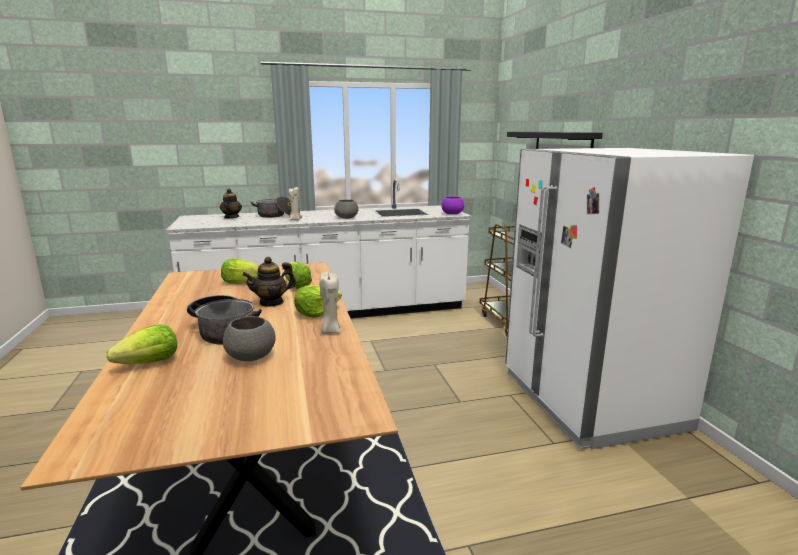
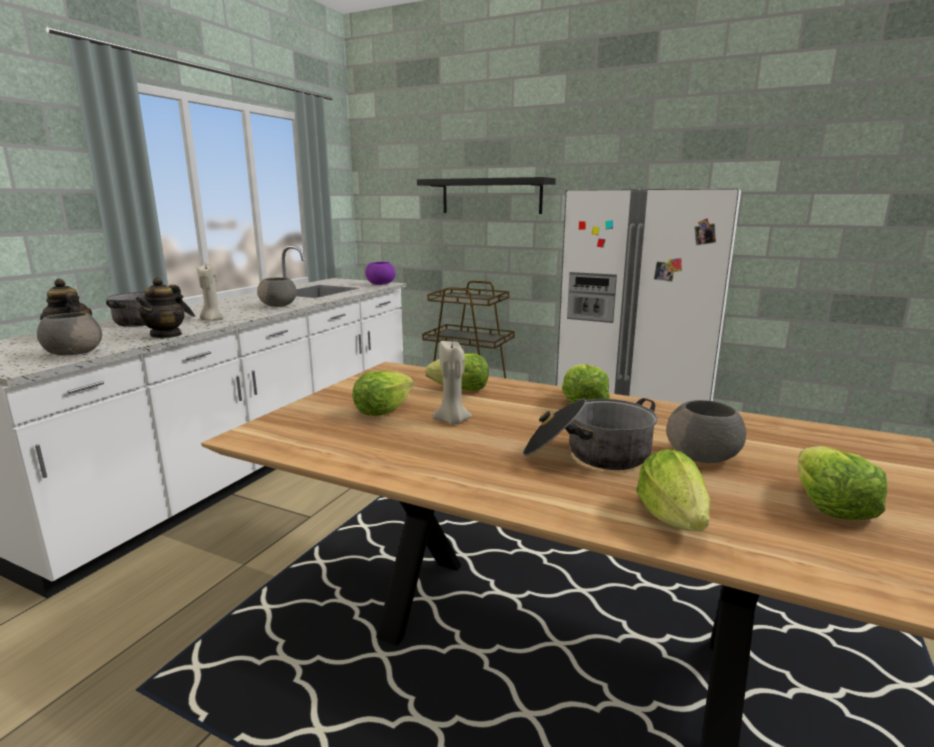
camera: 50 degrees left, 0 degrees up
(199, 400) = (830, 506): none -> lettuce
(208, 224) = (74, 353): none -> grey bowl
(271, 302) = (507, 412): teapot -> teapot (166, 335)
(330, 331) = (656, 409): beige candle -> beige candle (452, 421)

